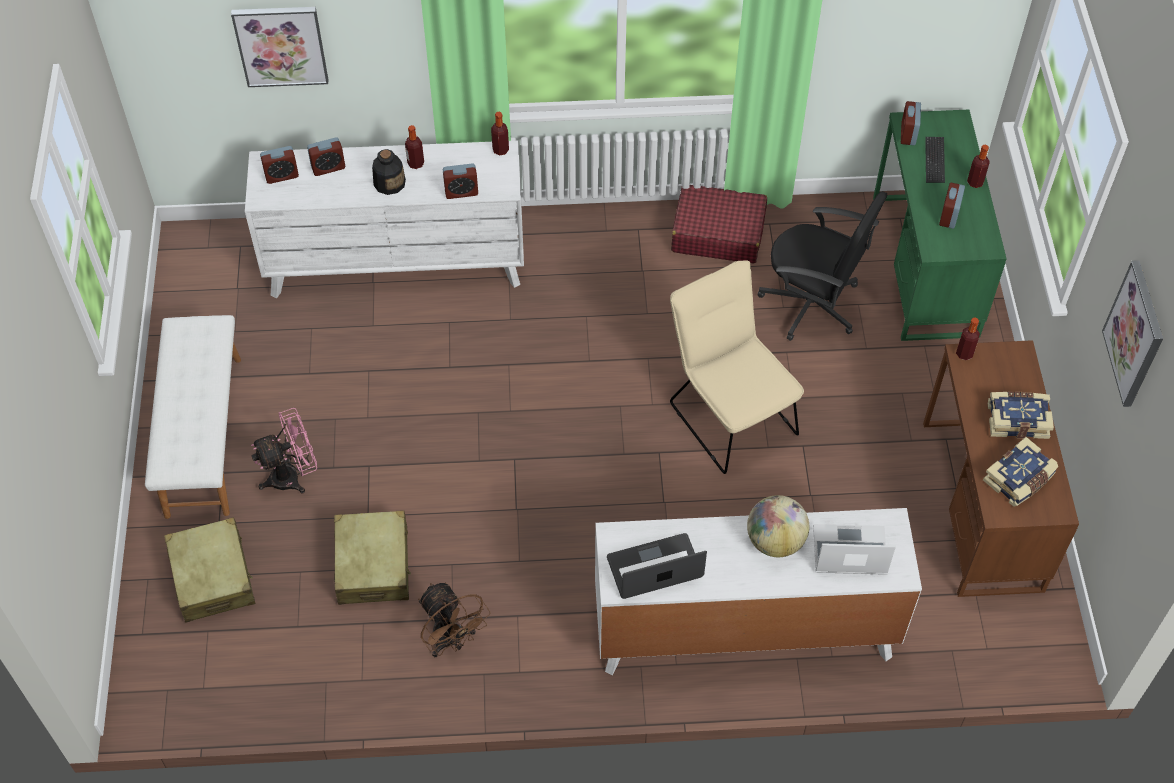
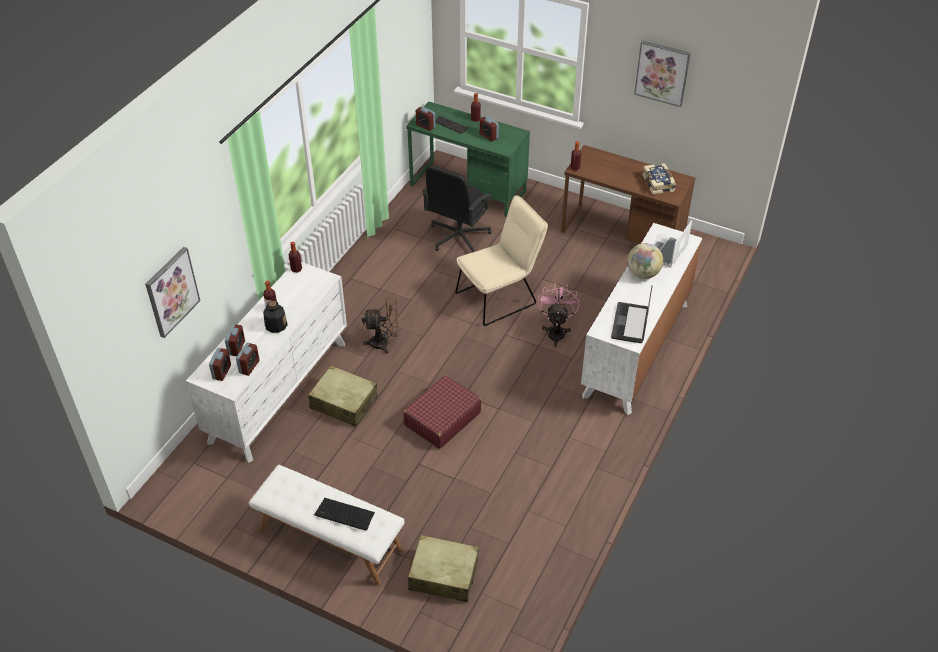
camera: 60 degrees left, 10 degrees down
(187, 417) = (344, 514): none -> keyboard
(292, 476) = (397, 504): pink fan -> pink fan (556, 331)
(373, 565) = (490, 489): beige suitcase -> beige suitcase (343, 403)
(452, 641) = (566, 473): brown fan -> brown fan (384, 343)
(461, 192) = (312, 297): alarm clock -> alarm clock (249, 367)
(717, 233) = (381, 249): red suitcase -> red suitcase (442, 419)
(728, 412) = (500, 297): beige chair -> beige chair turned 150 degrees clockwise
(812, 304) = (458, 236): black office chair -> black office chair turned 150 degrees clockwise
(1017, 419) = (625, 169): book -> none

